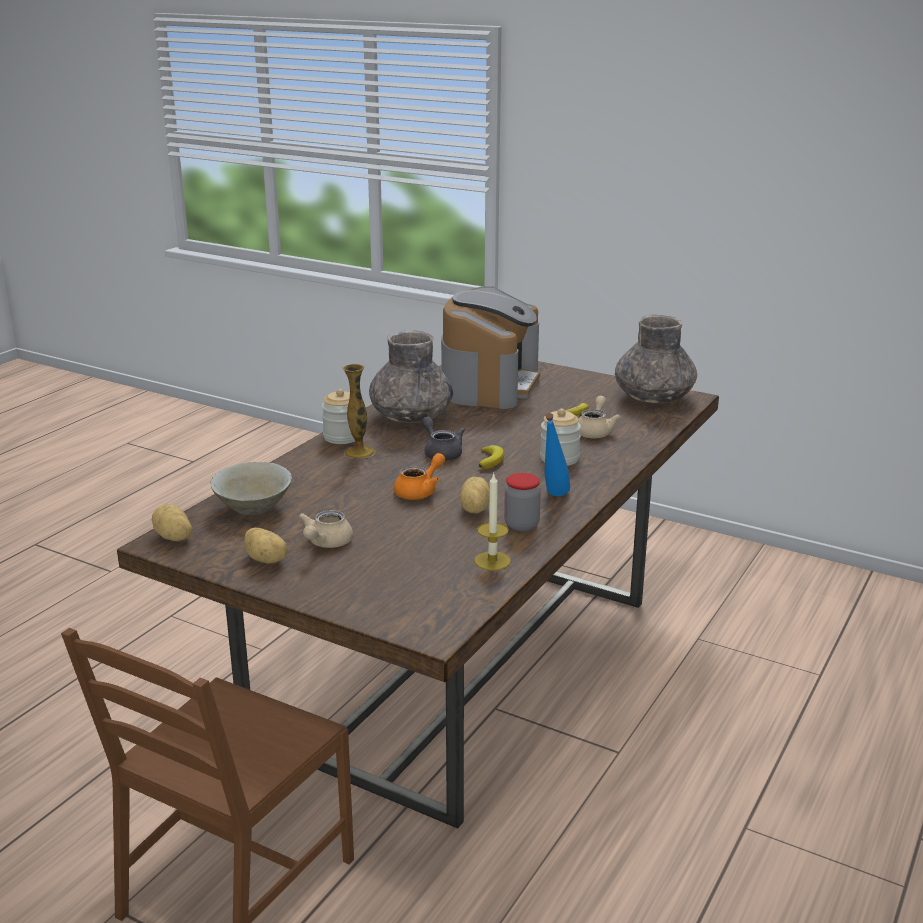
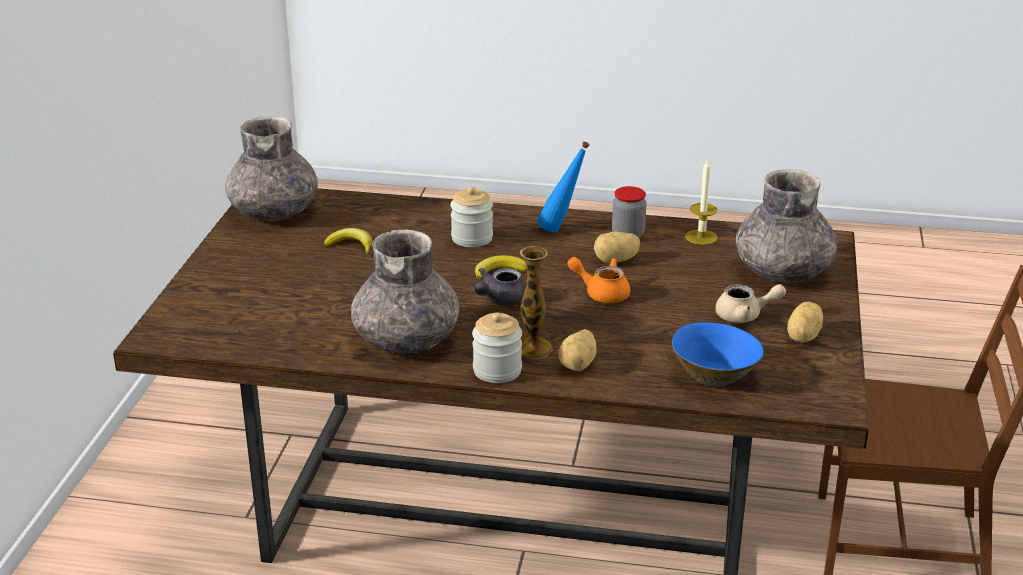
camera: 110 degrees left, 5 degrees up
(173, 538) = (817, 401): potato -> potato (579, 365)
(253, 507) = (714, 375): beige bowl -> blue bowl
(388, 586) = (783, 271): none -> grey vase
(490, 384) = (268, 309): coffee machine -> none
(595, 431) = (389, 230): beige teapot -> none

